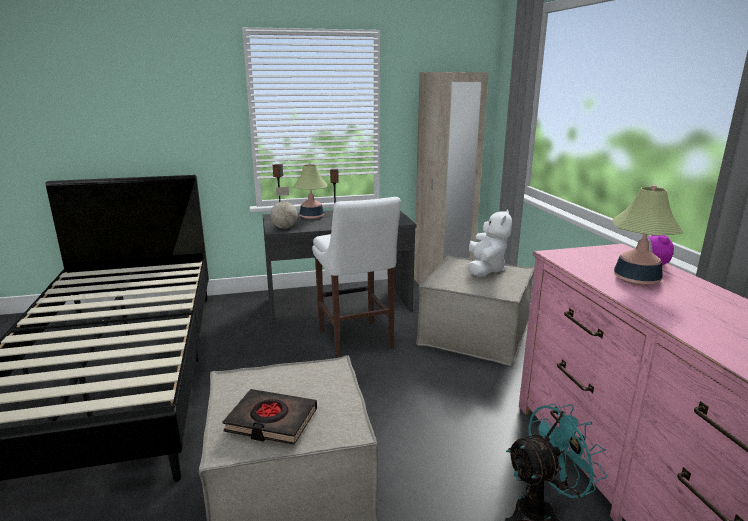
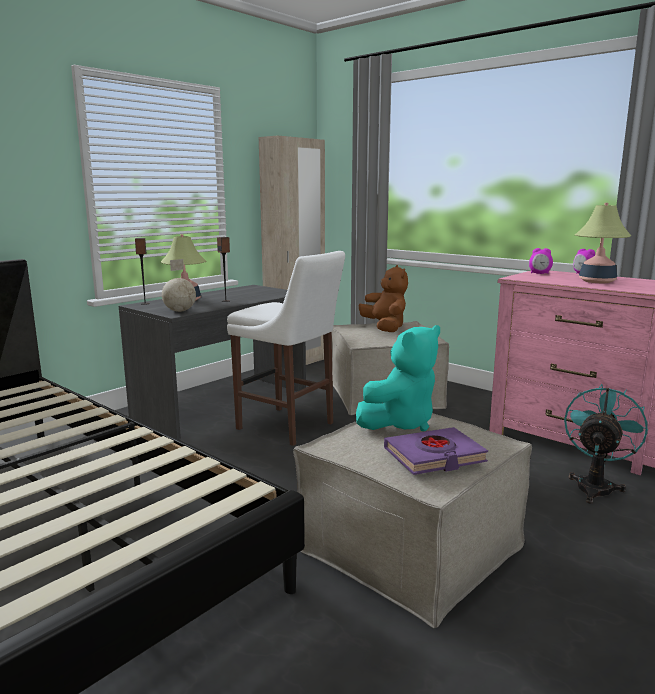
camera: 35 degrees left, 5 degrees down
(271, 421) = (434, 456): black book -> purple book
(311, 377) = (400, 423): none -> turquoise plush toy
(485, 270) = (385, 328): white plush toy -> brown plush toy
(602, 252) = (539, 273): none -> alarm clock

